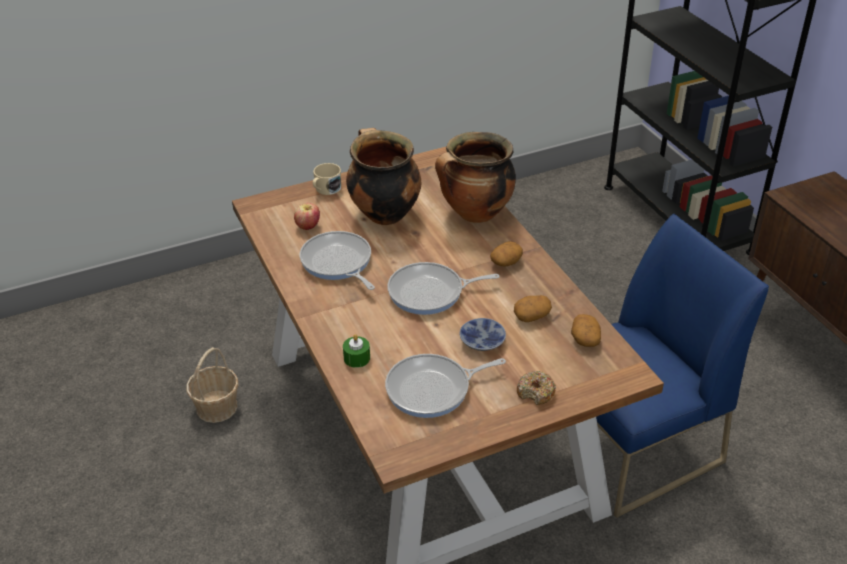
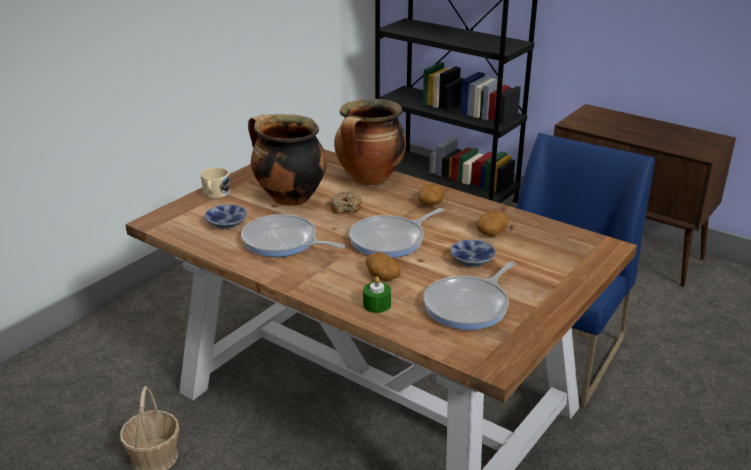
camera: 30 degrees left, 10 degrees down
(308, 226) = (225, 224): apple -> bowl
(536, 392) = (554, 280): donut -> donut (346, 208)
(584, 338) = (548, 234): potato -> potato (382, 276)

